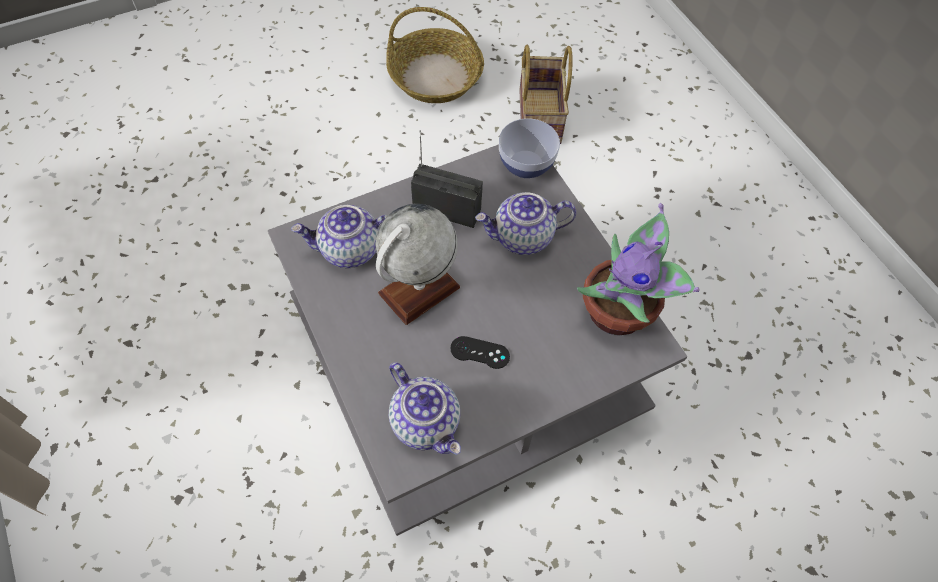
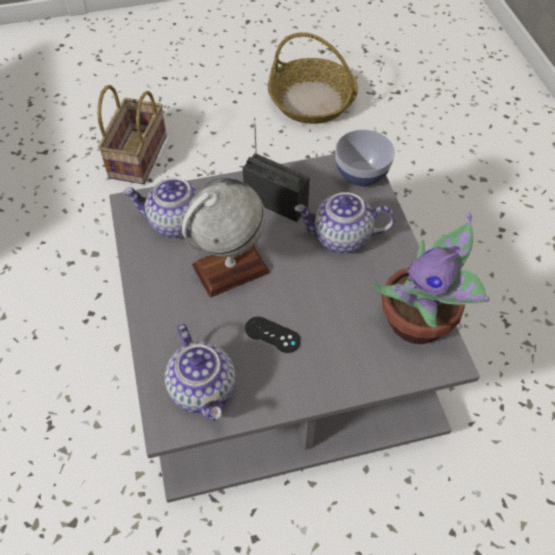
camera: 15 degrees right, 5 degrees down
(538, 115) = (399, 146): basket -> basket (137, 155)

